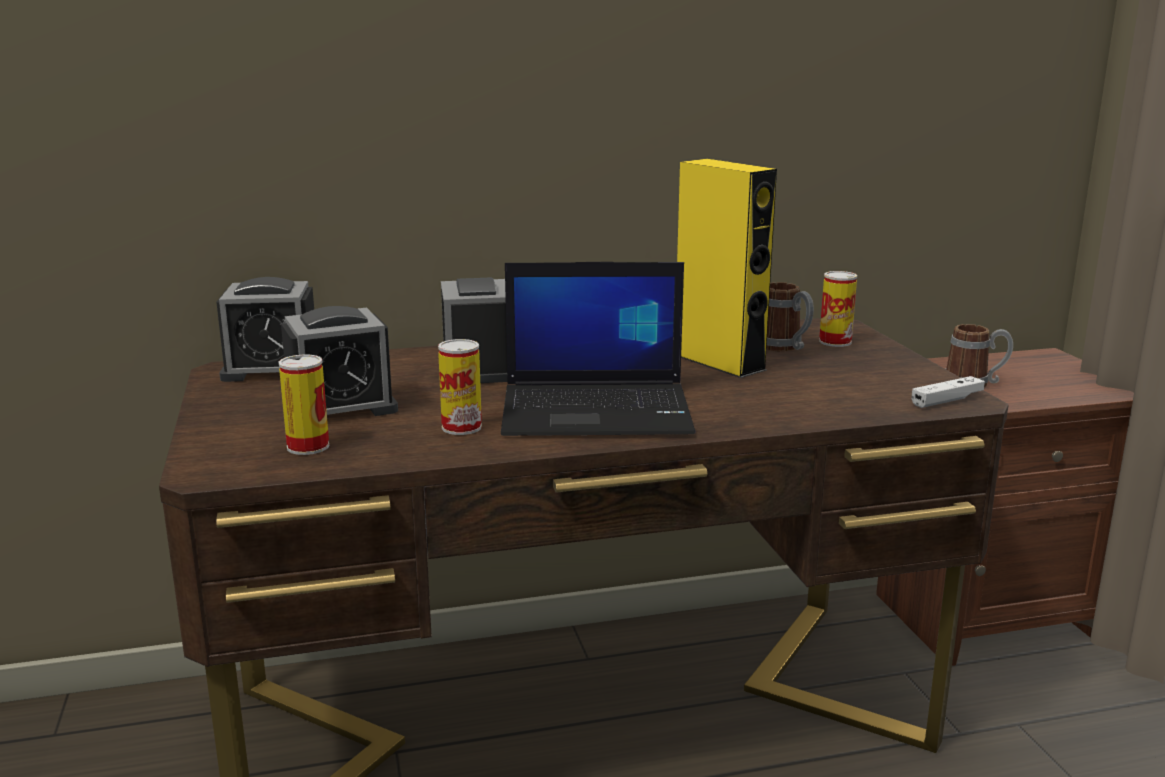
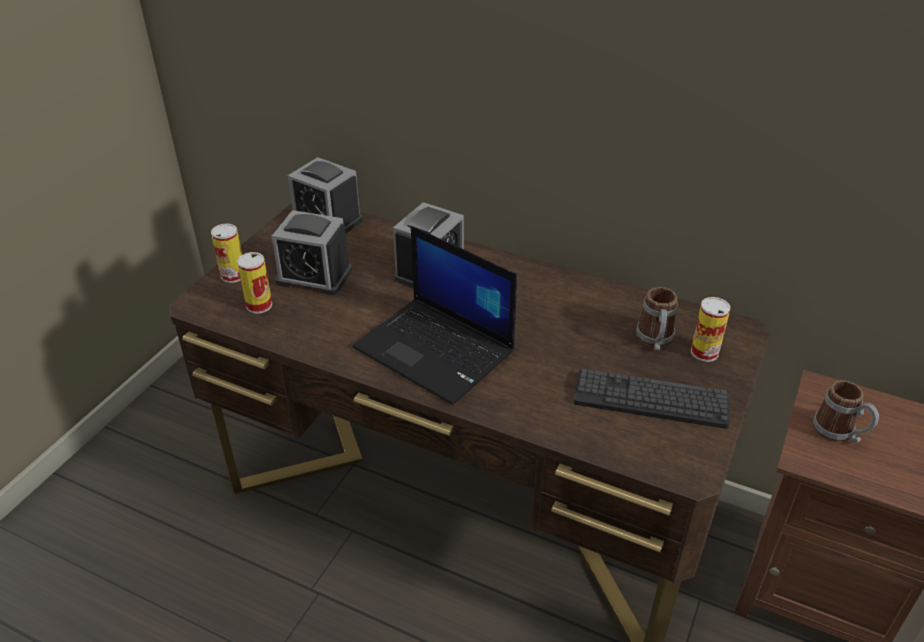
camera: 40 degrees right, 20 degrees up
(461, 427) = (346, 327): can -> can (233, 275)
(719, 362) = (582, 335): yellow speaker -> none
(852, 376) = (651, 399): none -> keyboard
(947, 400) = (675, 463): white game controller -> none

